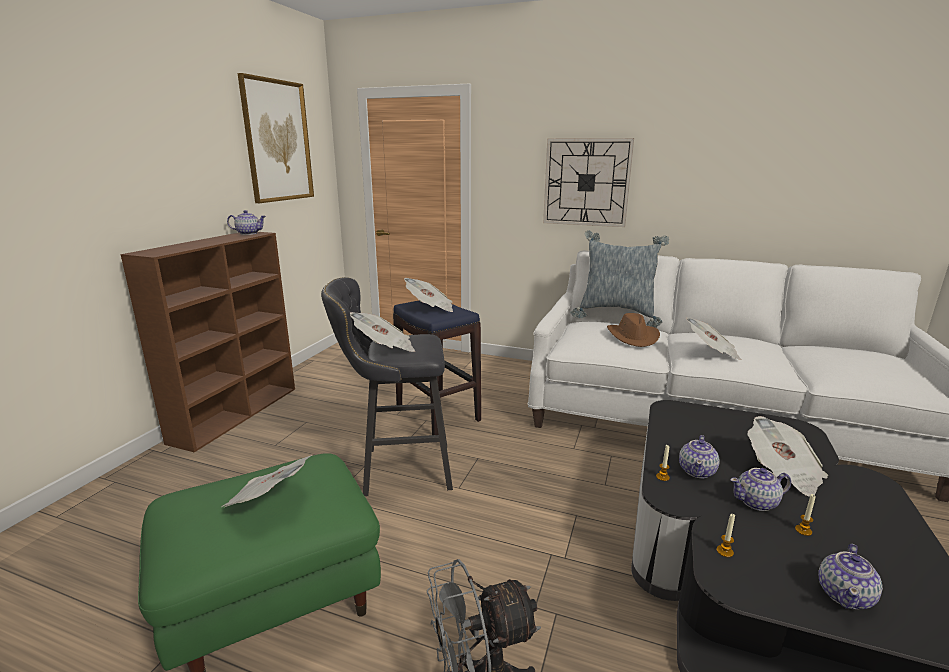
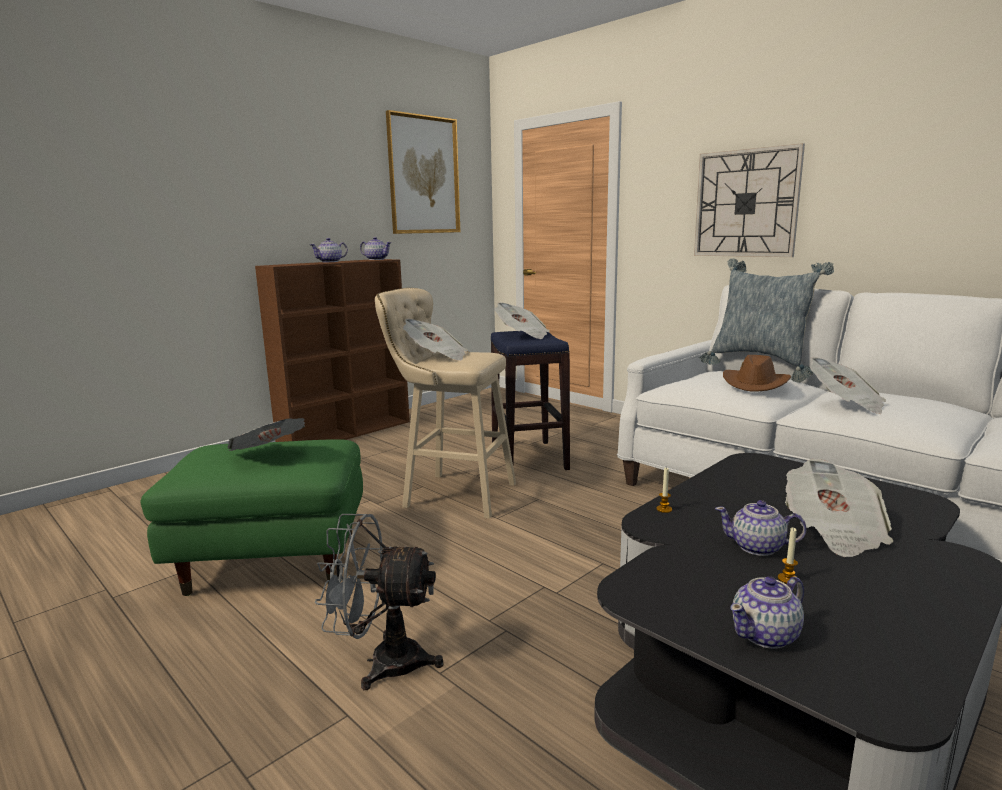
camera: 25 degrees right, 5 degrees down
(394, 469) = (448, 493): black stool -> beige stool
(697, 471) = (715, 512): teapot -> teapot (330, 262)
(724, 551) = (659, 573): candle -> none

